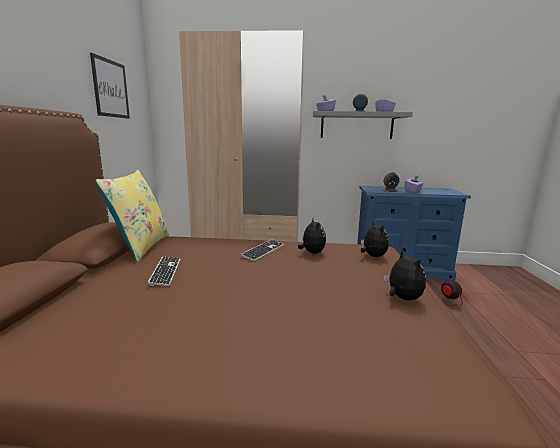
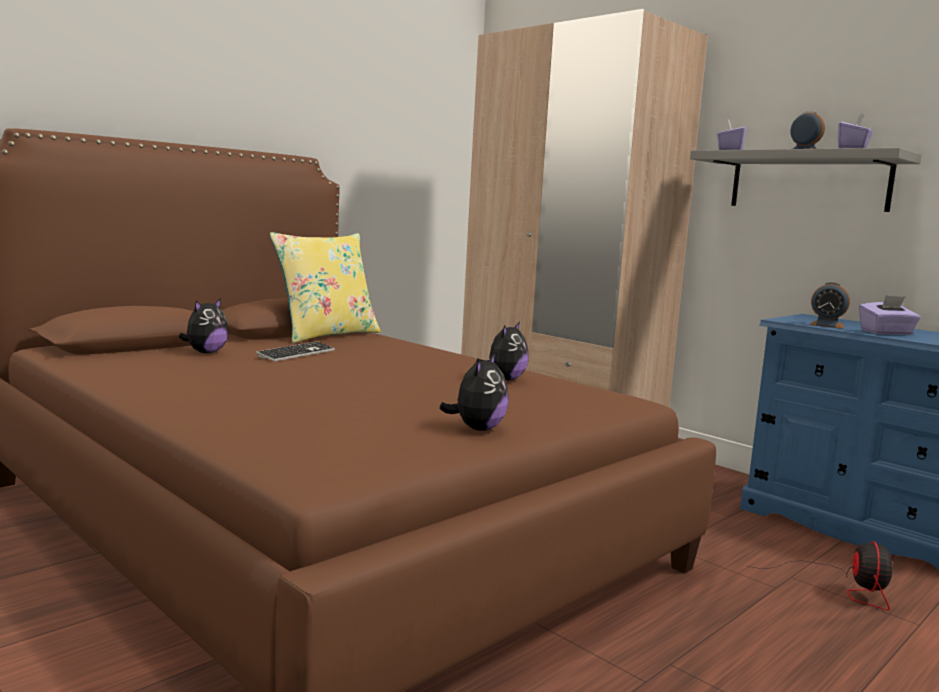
camera: 40 degrees right, 5 degrees down
(111, 89) = (392, 125): picture -> none
(263, 251) = (444, 365): keyboard -> none
(372, 256) = (583, 401): plush toy -> plush toy (205, 352)

